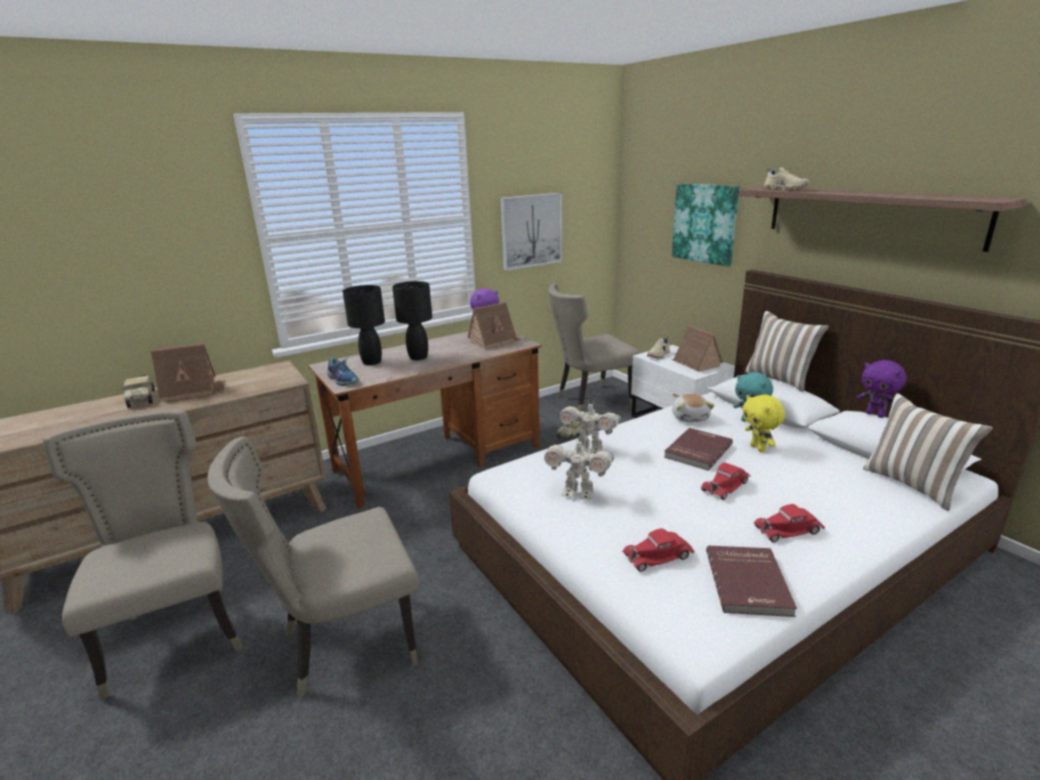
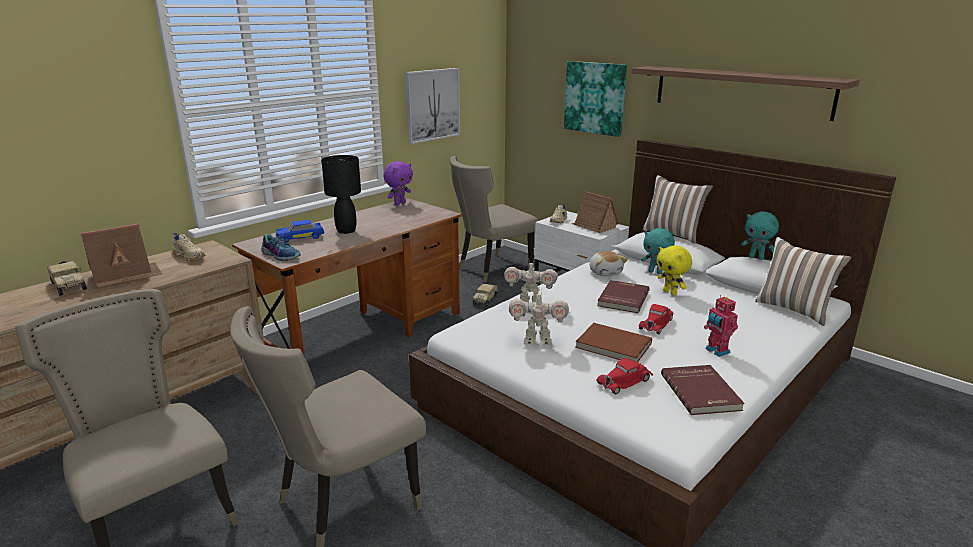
camera: 15 degrees left, 0 degrees up
(372, 362) = (300, 238): black table lamp -> blue toy car
(494, 341) = (414, 212): toy house -> none
(662, 509) = (613, 346): none -> brown book
(785, 189) = (672, 69): beige shoe -> beige shoe (190, 256)
(788, 530) = (716, 351): red toy car -> toy robot
(875, 414) = (756, 257): purple plush toy -> turquoise plush toy

